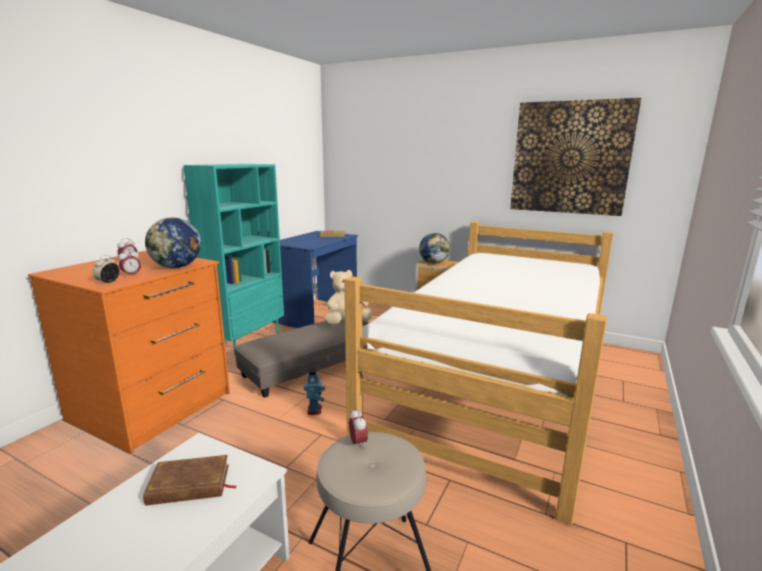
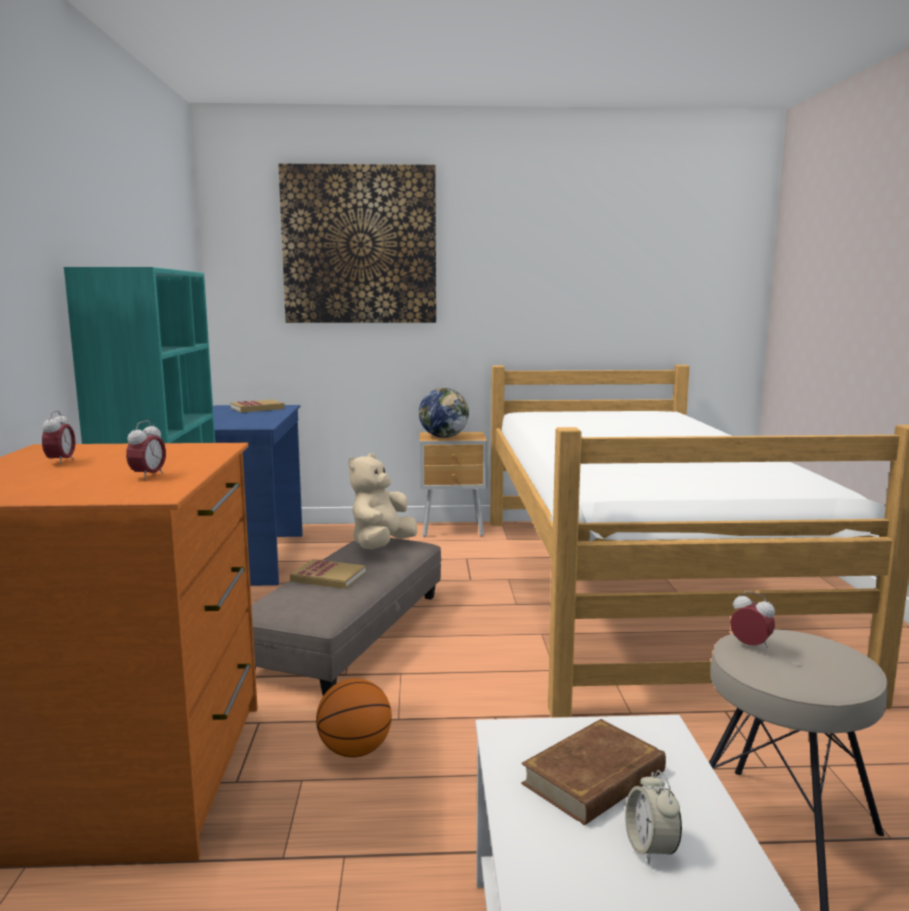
camera: 30 degrees left, 5 degrees down
(108, 282) = (135, 490): alarm clock -> alarm clock (651, 848)
(176, 267) = (198, 457): globe -> none
(241, 428) = (355, 750): none -> basketball
(296, 335) = (328, 577): none -> book
(315, 410) = (440, 689): toy robot -> none
(570, 158) = (623, 266): picture -> picture (359, 245)

